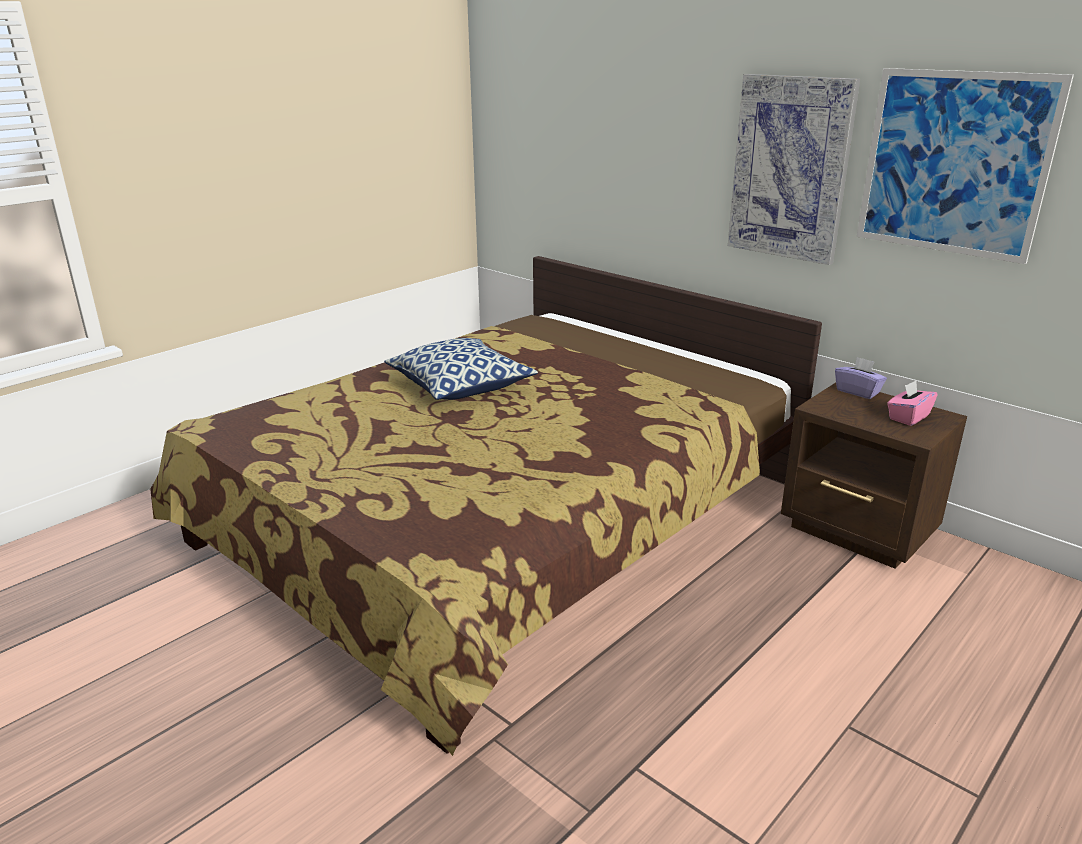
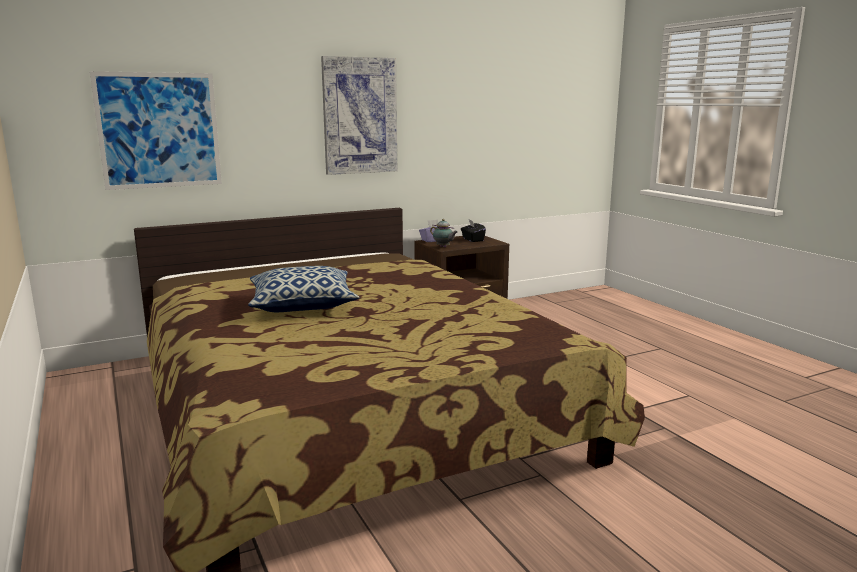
camera: 70 degrees left, 10 degrees down
(822, 406) = (443, 247): none -> teapot
(908, 417) = (472, 240): pink tissue box -> black tissue box
(954, 164) = (448, 102): picture -> picture (159, 130)

